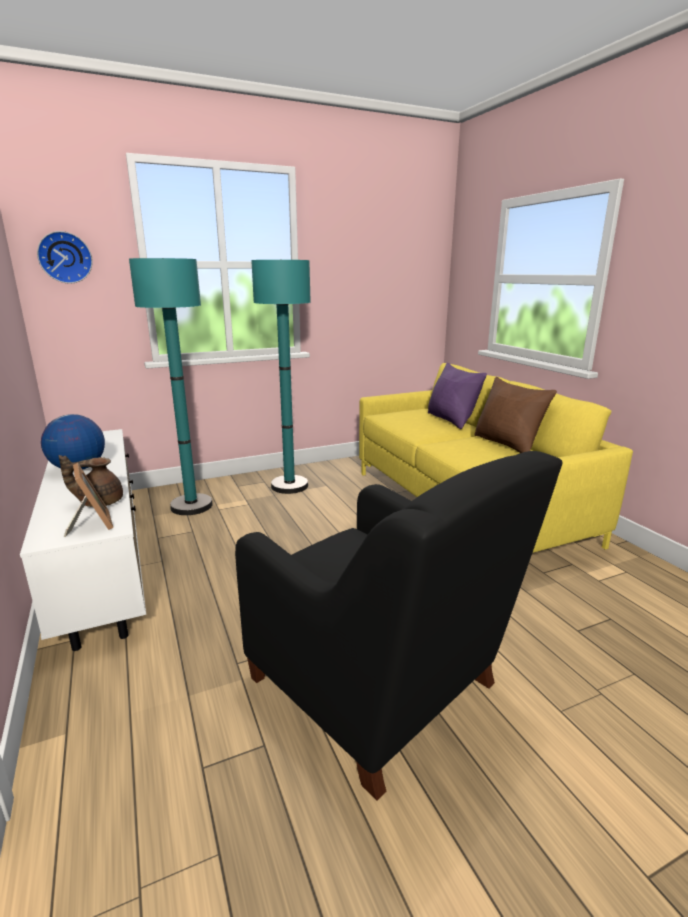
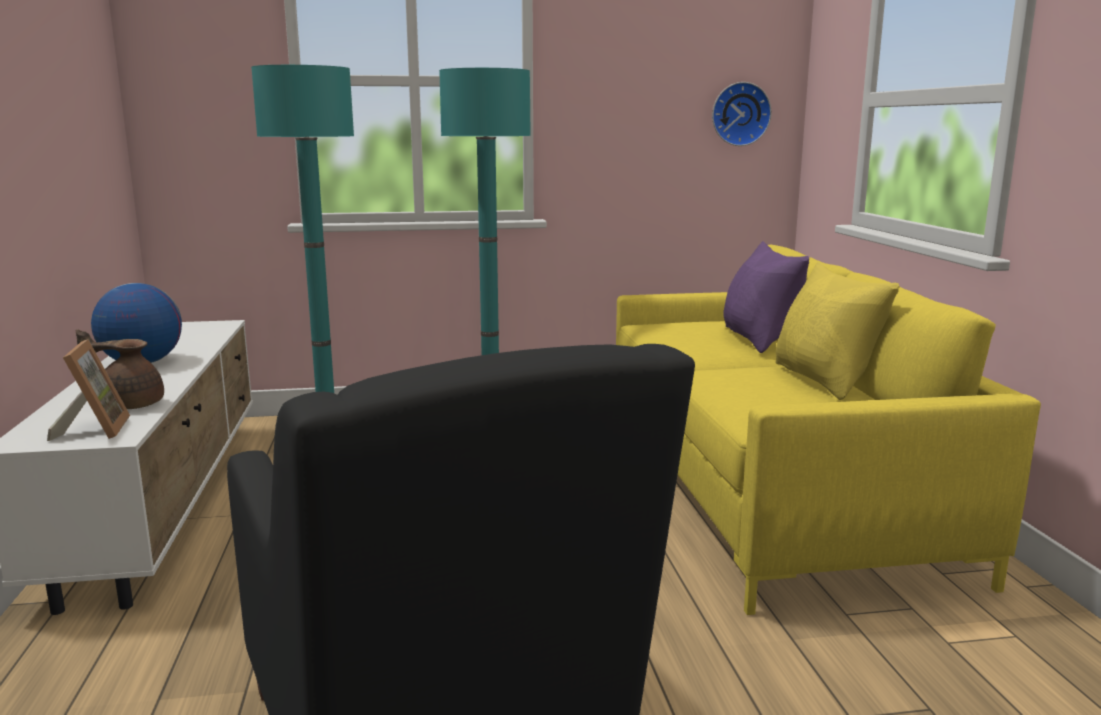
camera: 15 degrees right, 5 degrees down
(65, 257) = (188, 70): wall clock -> wall clock (739, 114)
(507, 444) = (824, 380): brown pillow -> yellow pillow

